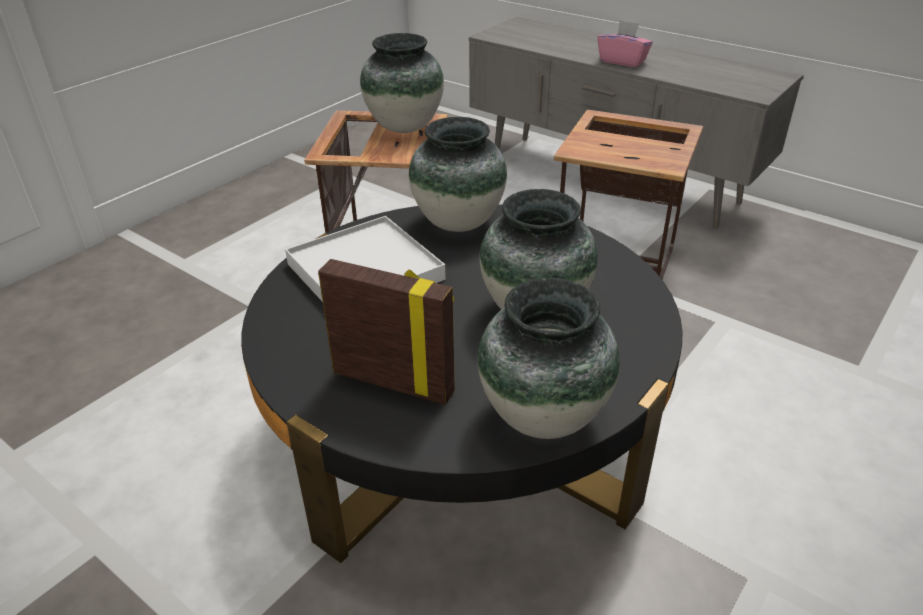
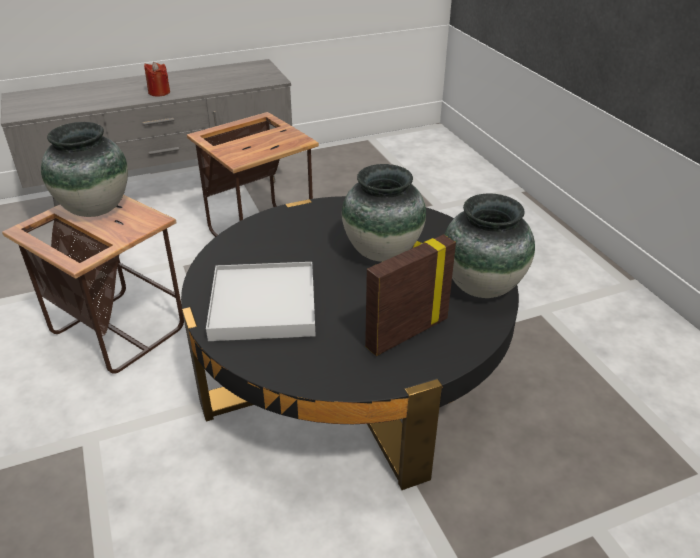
camera: 60 degrees left, 0 degrees up
(458, 222) = (246, 243): vase -> none
(622, 61) = (159, 92): pink tissue box -> red candle

